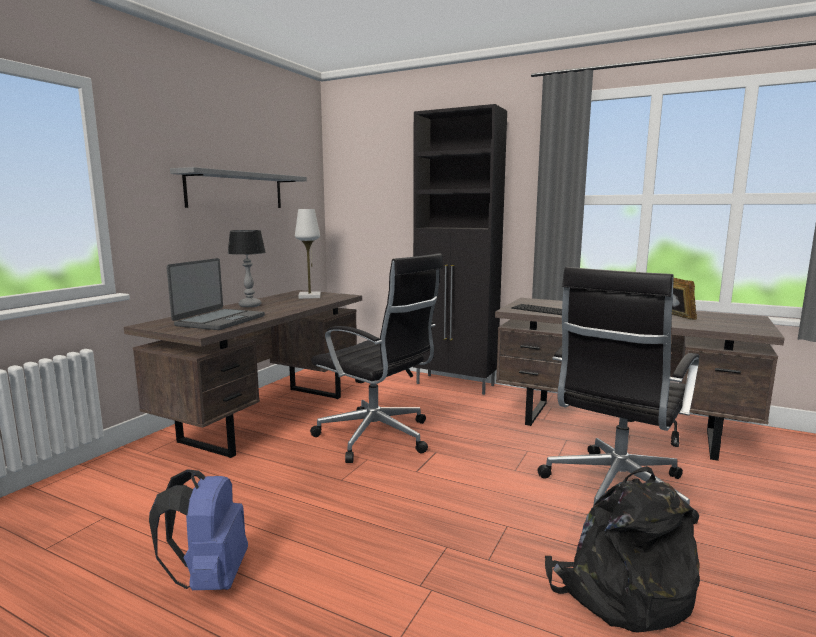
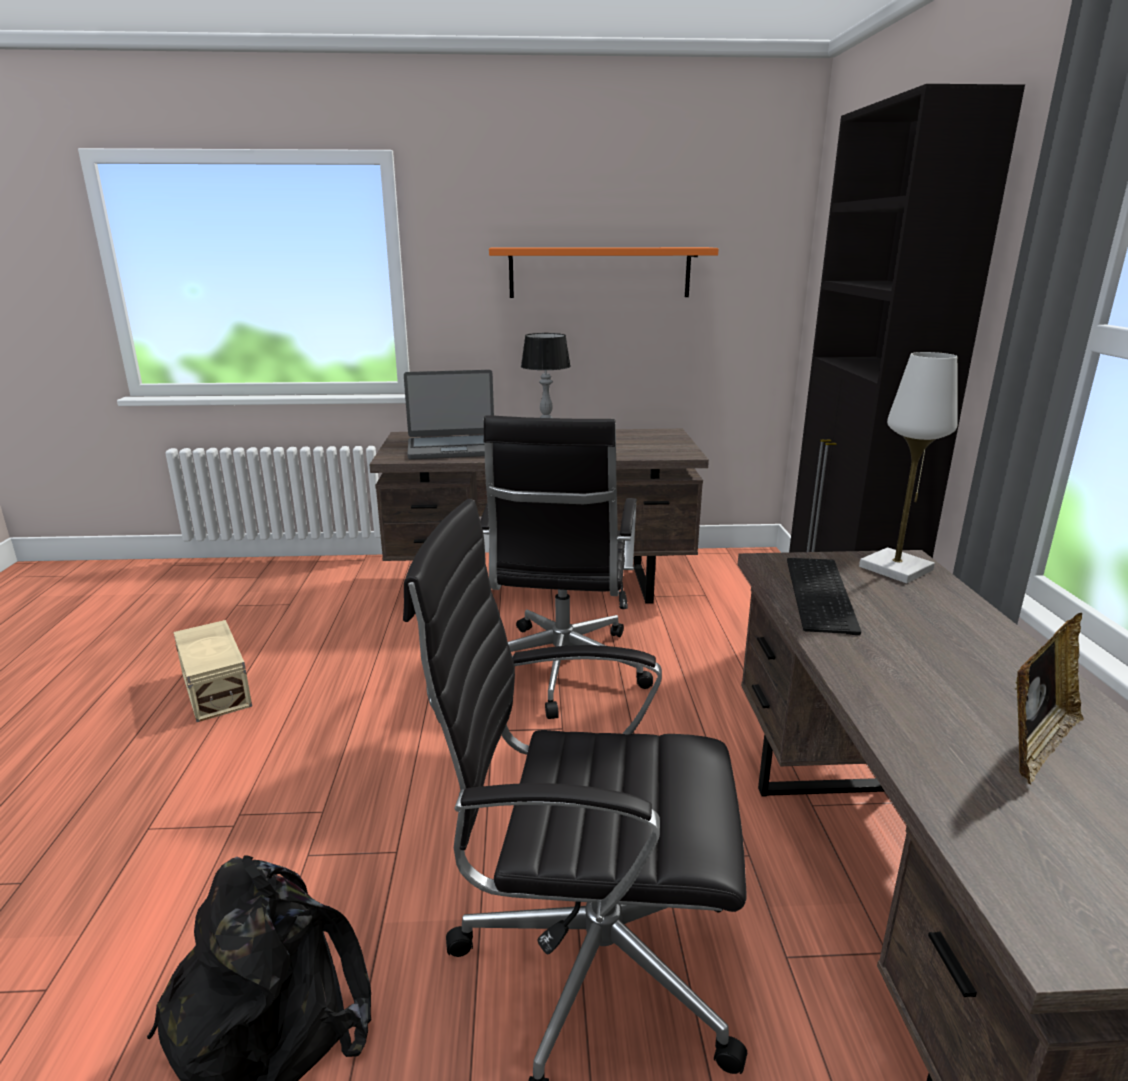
camera: 60 degrees right, 10 degrees up
(209, 578) = (217, 688): blue backpack -> beige storage box
(236, 190) = (600, 272): grey shelf -> orange shelf
(310, 296) = (645, 442): white table lamp -> white table lamp (896, 568)

